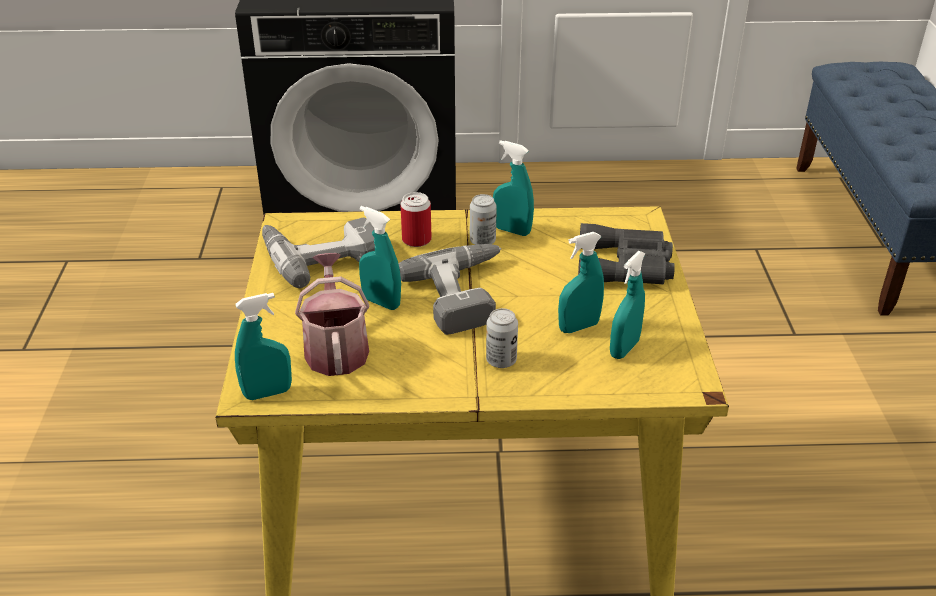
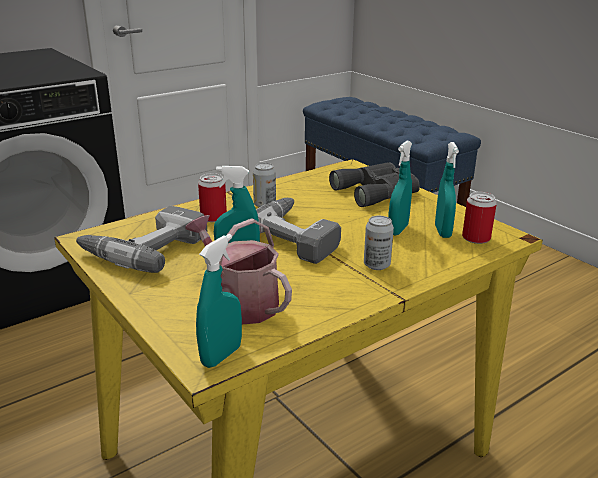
camera: 35 degrees left, 10 degrees down
(512, 230) = (277, 194): turquoise spray bottle -> none
(650, 372) = (476, 238): none -> can

